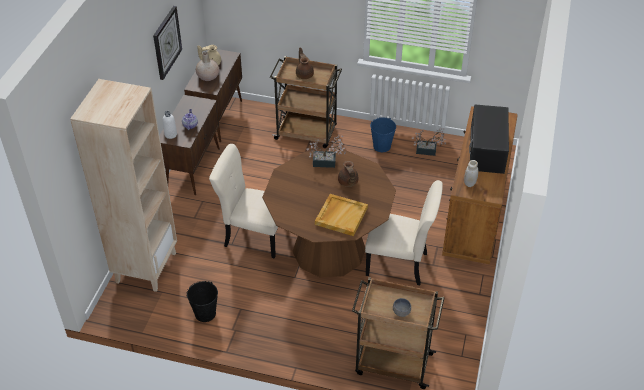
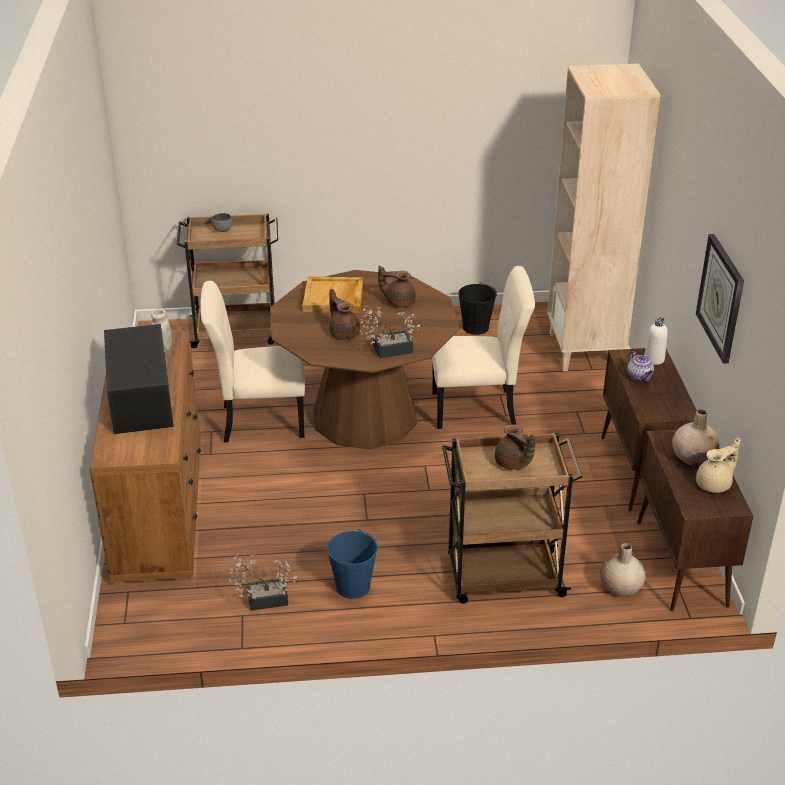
camera: 160 degrees right, 10 degrees down
(255, 115) = (620, 587): none -> beige vase
(299, 200) = (398, 302): none -> brown teapot

